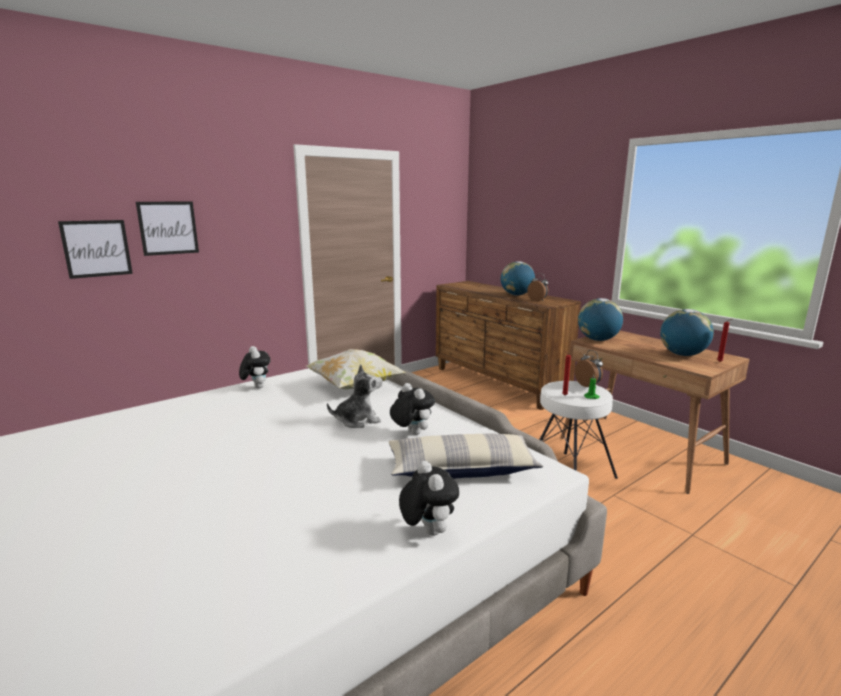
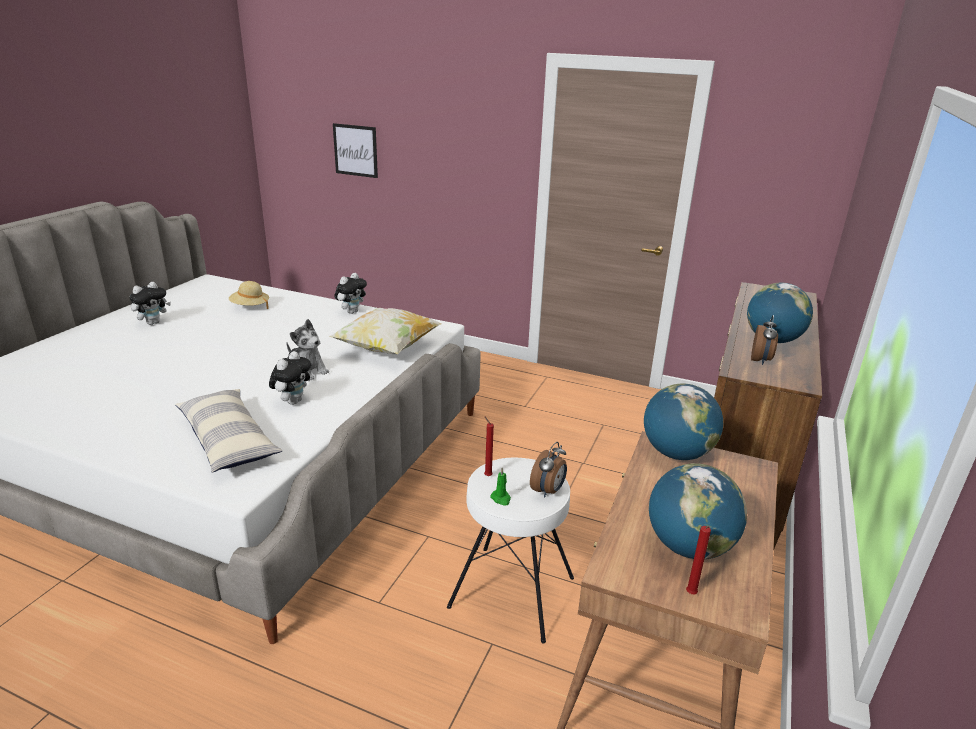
camera: 60 degrees right, 10 degrees up
(153, 427) = (250, 307): none -> beige hat
(168, 228) = (408, 139): picture -> none
(427, 531) = (120, 447): plush toy -> plush toy (153, 322)

